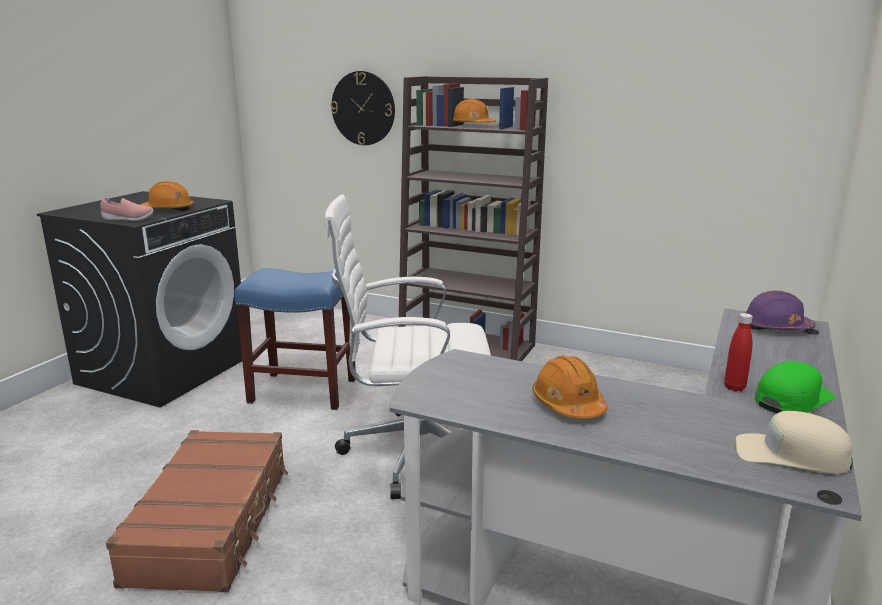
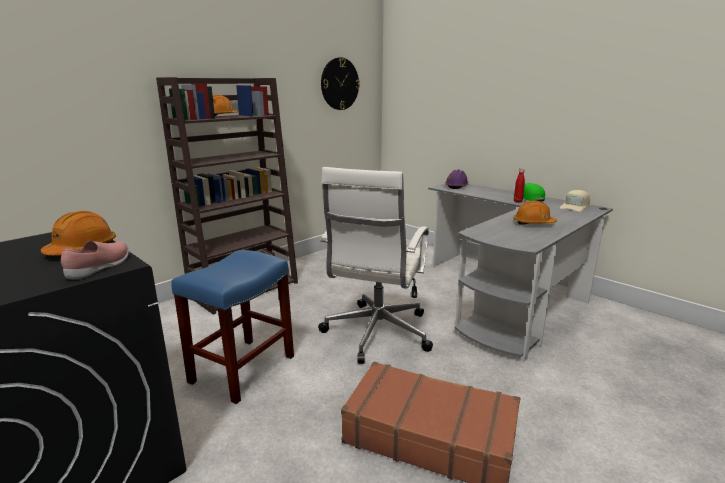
camera: 70 degrees left, 0 degrees up
(363, 108) = (82, 112): wall clock -> wall clock (339, 84)

